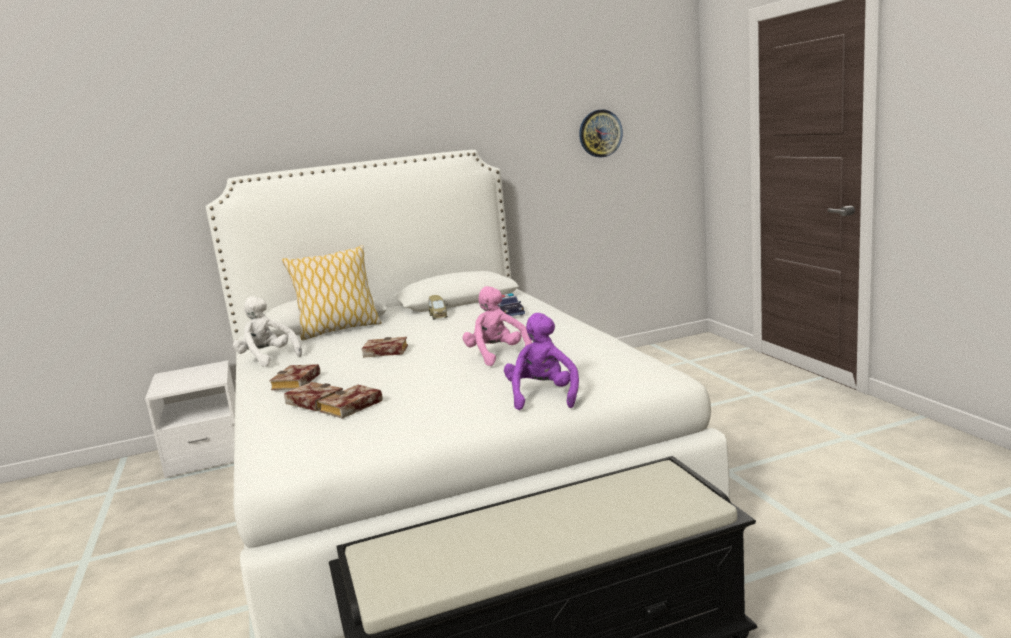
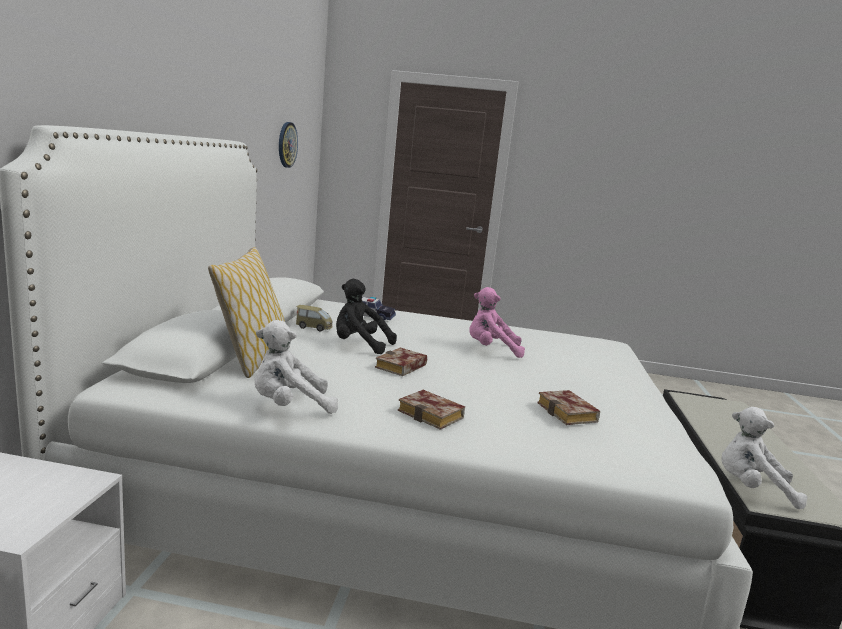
camera: 65 degrees left, 0 degrees up
(312, 402) = (523, 422): book -> none
(398, 541) = (751, 489): none -> white plush toy
(420, 333) = (359, 345): none -> black plush toy
(543, 396) = (611, 368): purple plush toy -> none

